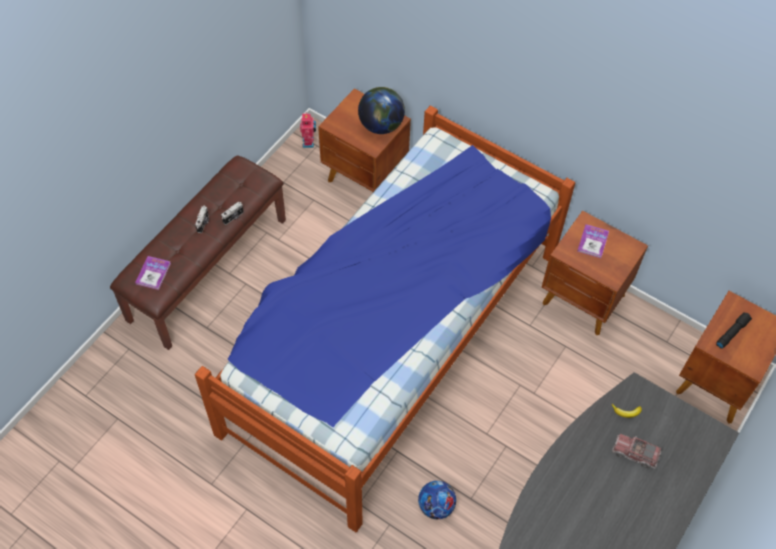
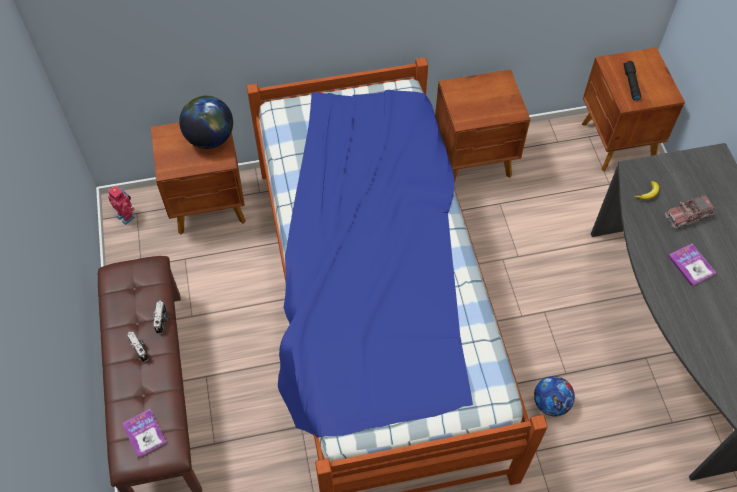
camera: 45 degrees left, 0 degrees up
(593, 242) = (472, 97): book -> book (691, 265)

